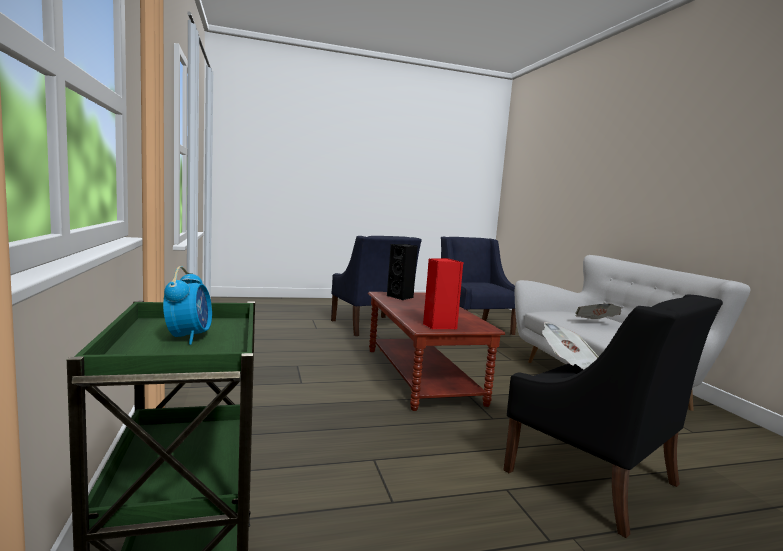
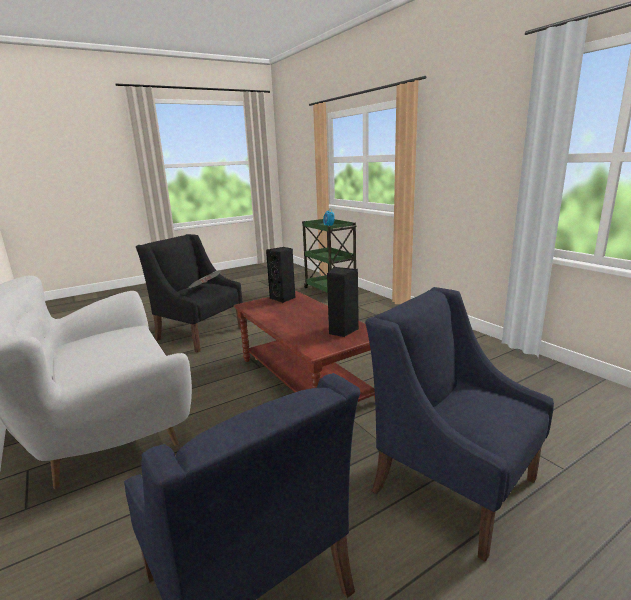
camera: 165 degrees right, 10 degrees up
(438, 326) = (283, 298): red speaker -> black speaker
(596, 323) = (112, 357): newspaper -> none

